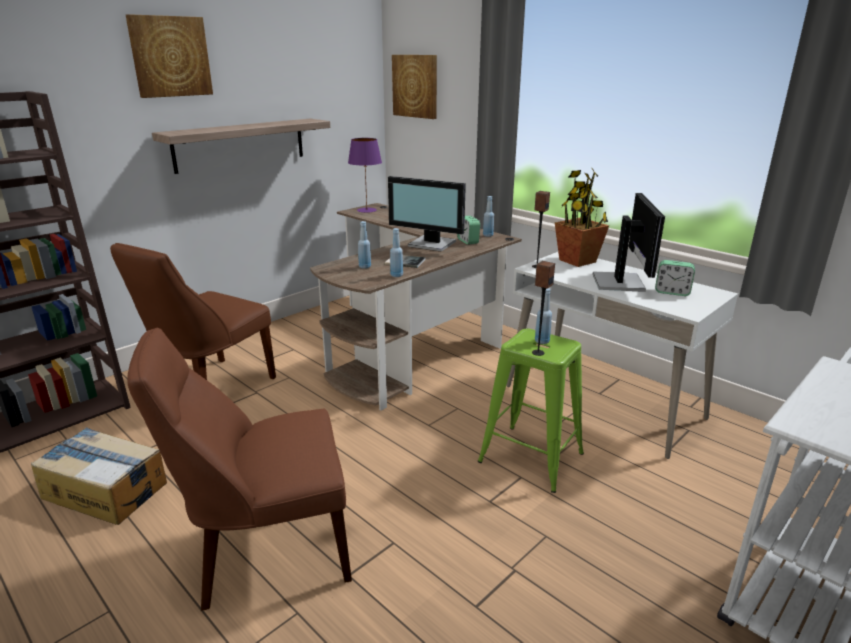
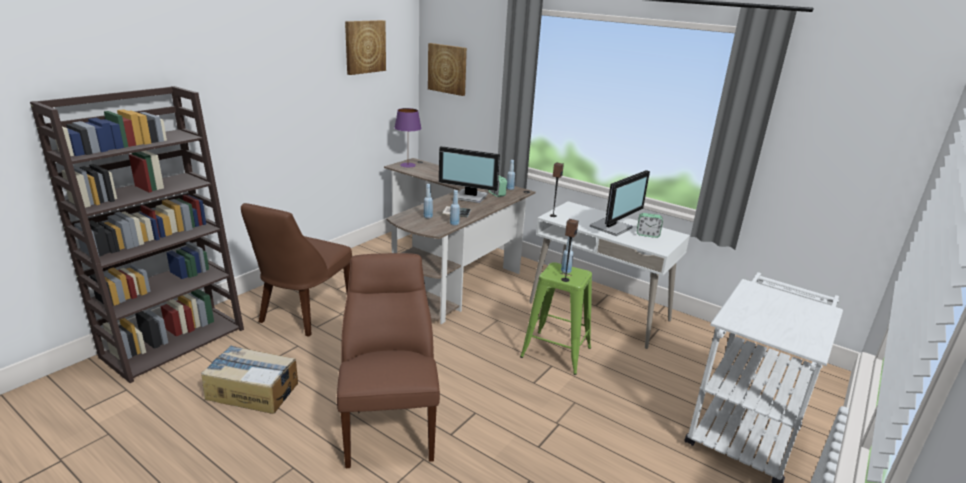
camera: 10 degrees left, 0 degrees up
(170, 56) = (270, 53): picture -> picture (364, 46)
(240, 144) = (316, 117): shelf -> none
(266, 552) = (389, 424): brown chair -> brown chair turned 105 degrees clockwise
(578, 261) = (580, 211): potted plant -> none
(620, 282) = (612, 227): monitor -> monitor turned 45 degrees clockwise

